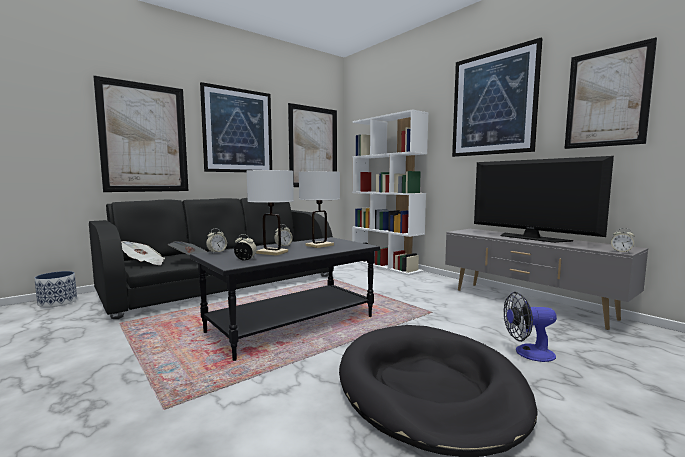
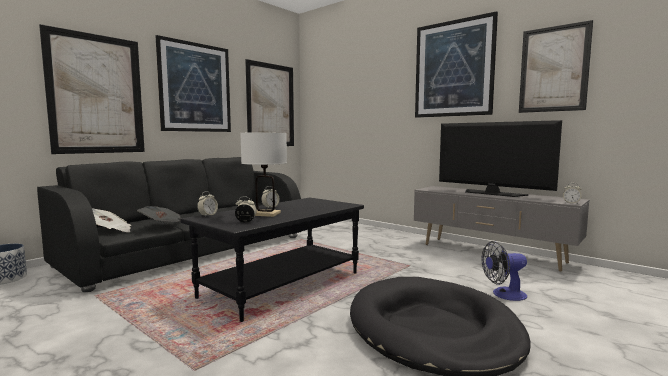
camera: 10 degrees left, 0 degrees up
(319, 245) = (306, 205): white table lamp -> none
(386, 266) = (349, 225): white bookcase -> none

